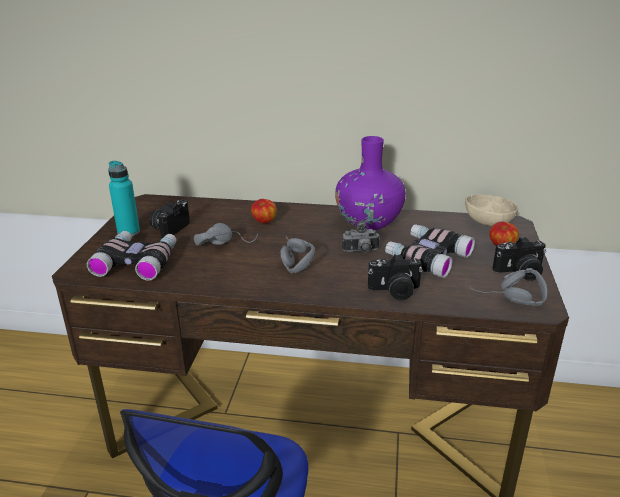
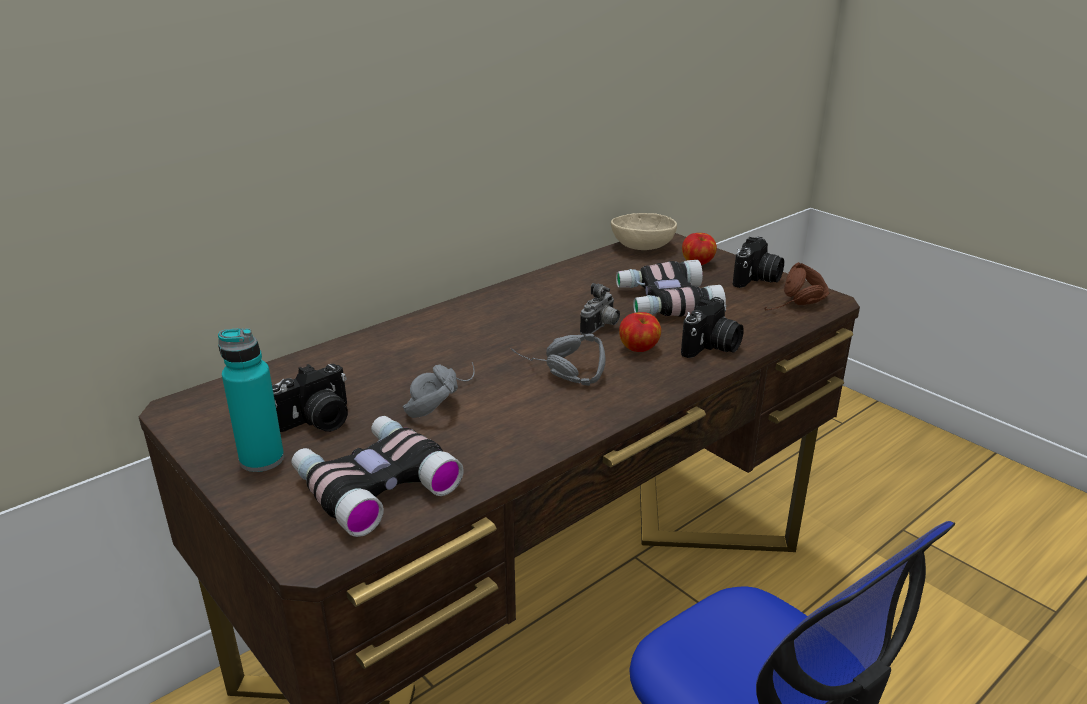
camera: 50 degrees left, 0 degrees up
(169, 228) = (317, 422): camera -> camera turned 105 degrees counterclockwise
(264, 221) = (427, 350): apple -> apple (639, 349)
(369, 222) = (541, 295): purple vase -> none
(508, 300) = (797, 306): grey headphones -> brown headphones

